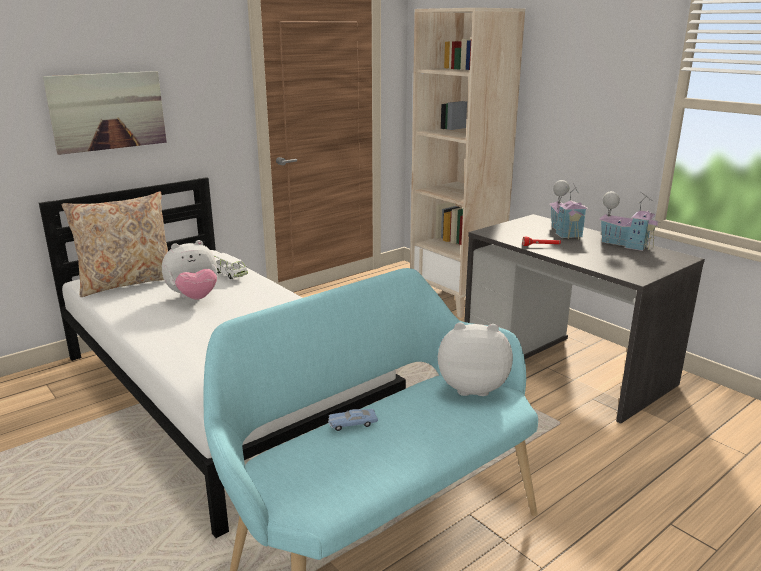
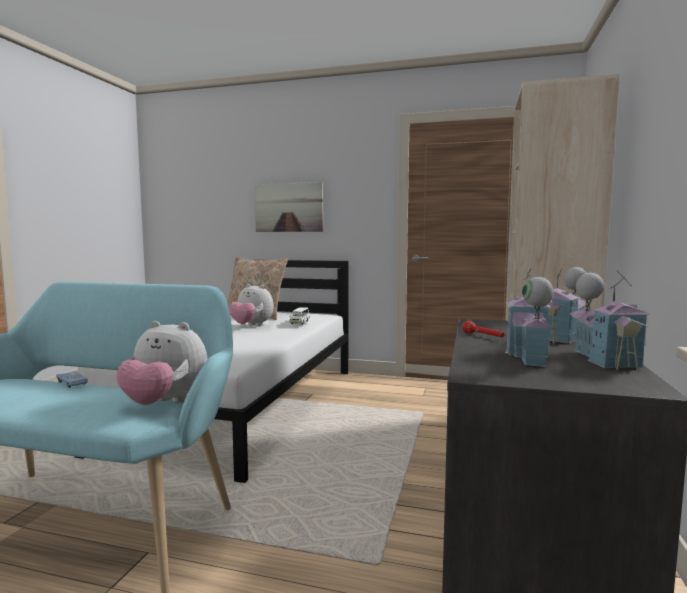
camera: 55 degrees right, 15 degrees down
(472, 387) = (165, 403): plush toy -> plush toy turned 135 degrees clockwise
(605, 255) = (527, 356): none -> toy house

